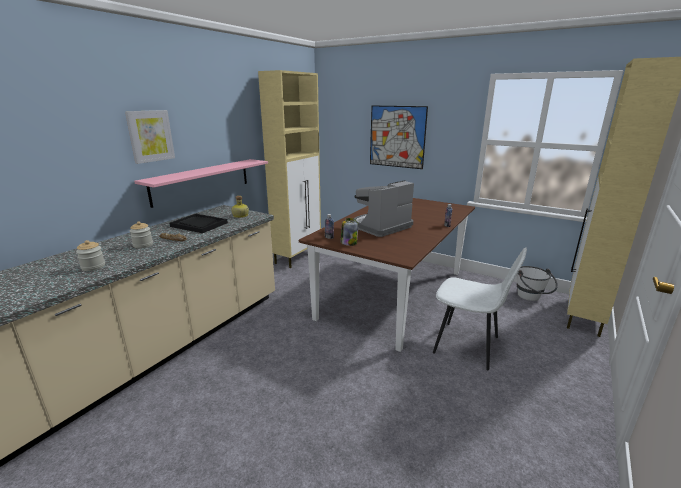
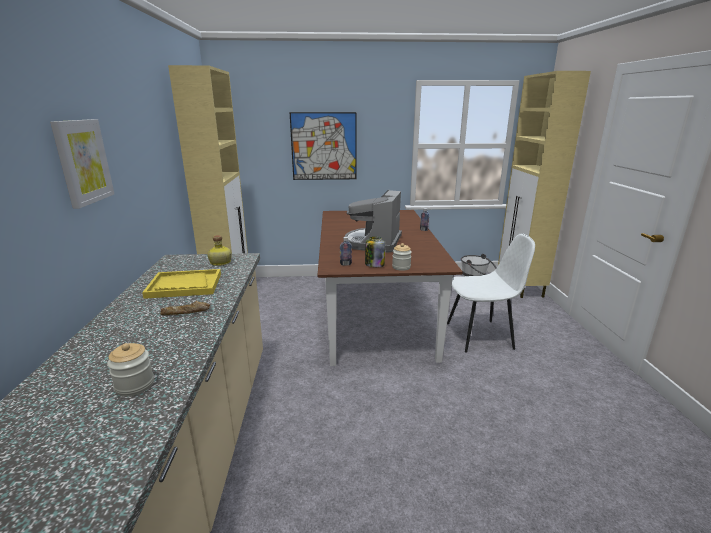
camera: 35 degrees left, 0 degrees up
(143, 245) = (154, 332): jar -> jar (401, 267)
(199, 224) = (184, 285): black tray -> yellow tray
(202, 181) = (139, 225): pink shelf -> none

